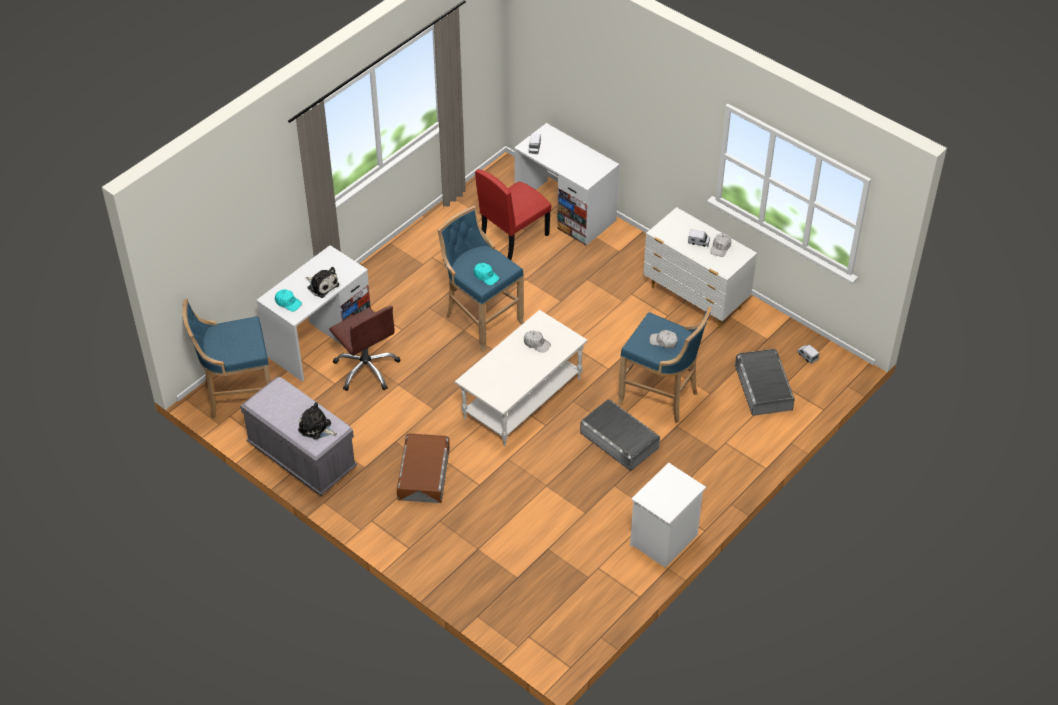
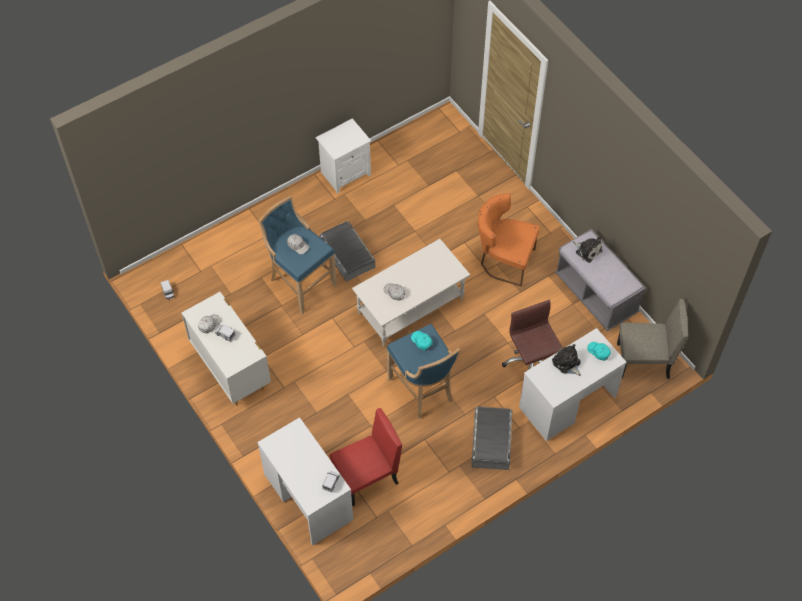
camera: 165 degrees left, 10 degrees up
(237, 397) = (643, 361): blue stool -> beige chair
(424, 473) = (503, 260): brown storage box -> orange chair
(763, 387) = (217, 273): grey storage box -> grey storage box (491, 441)

